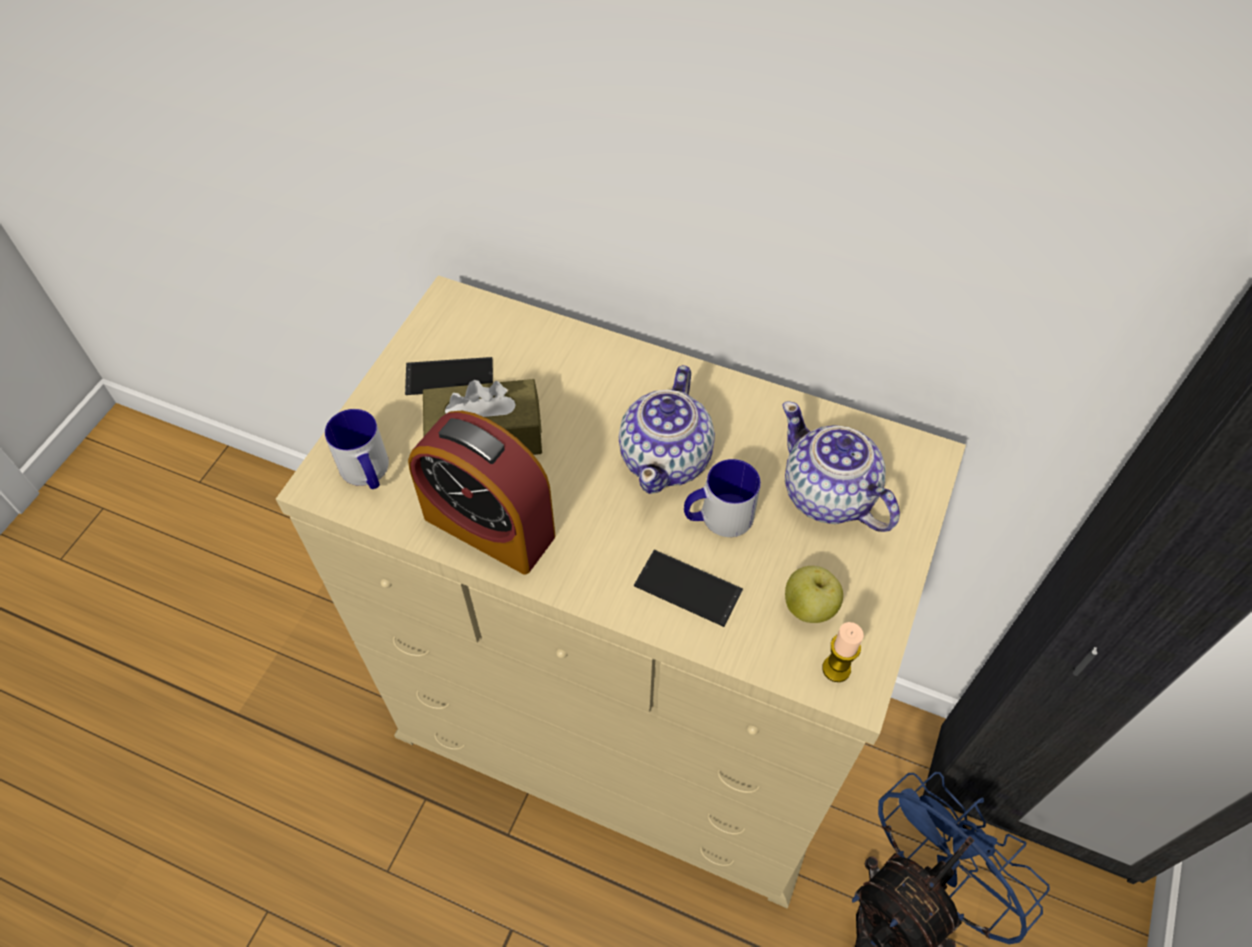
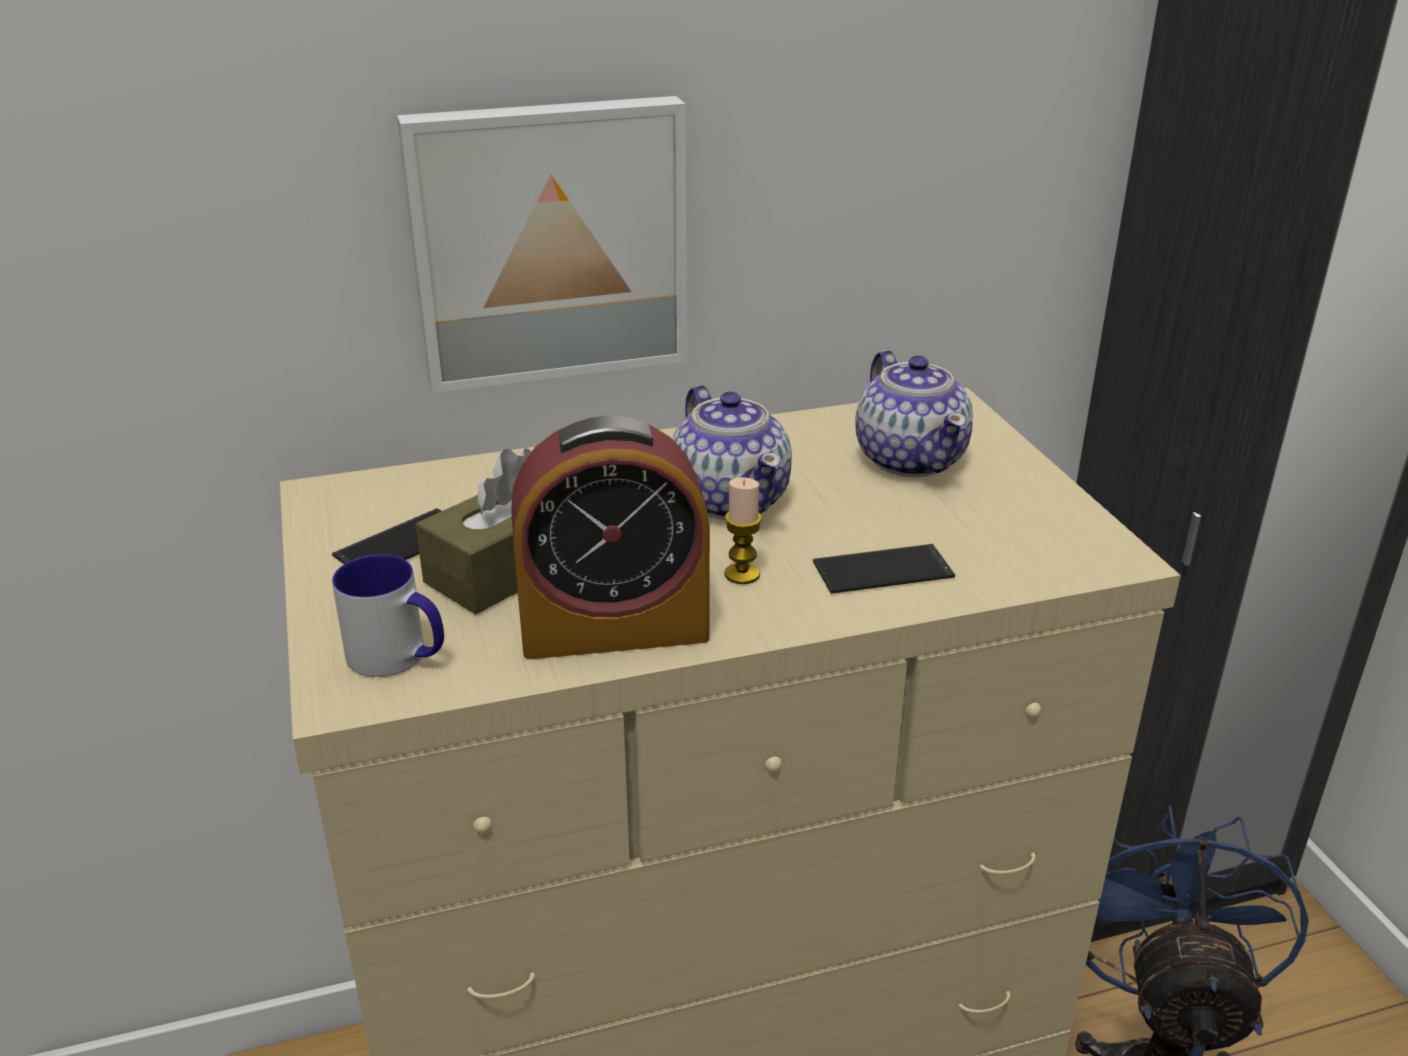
camera: 40 degrees left, 25 degrees down
(638, 202) = (548, 241): none -> picture
(718, 517) = (838, 514): mug -> none
(809, 607) = (1004, 529): apple -> none
(828, 496) = (910, 459): teapot -> teapot turned 120 degrees counterclockwise
(836, 669) = (1085, 554): candle -> candle (742, 574)

